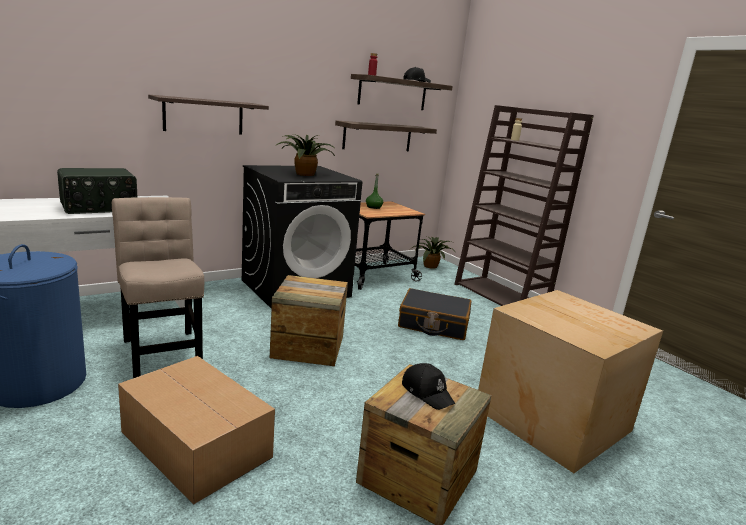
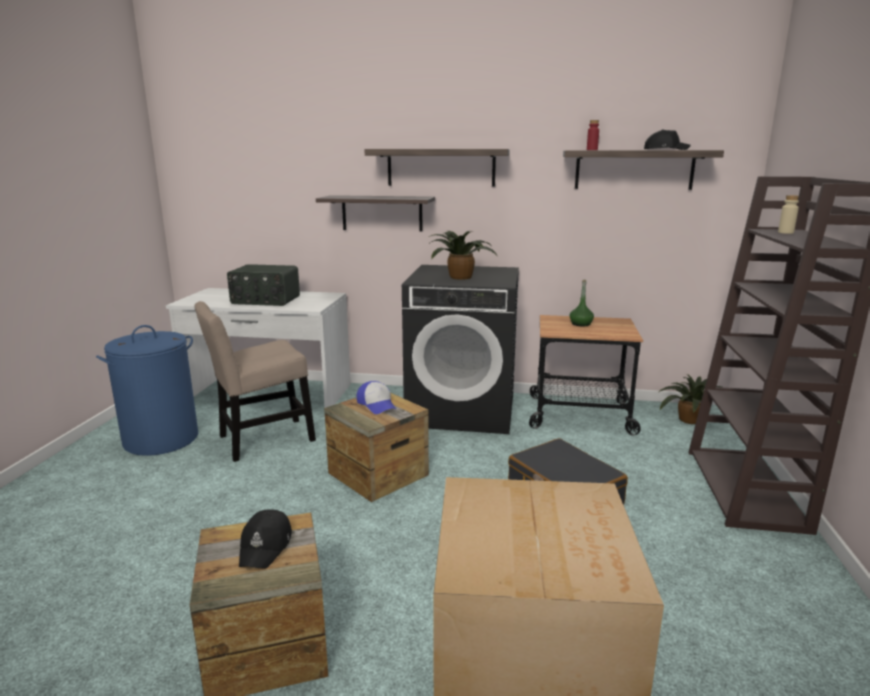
camera: 45 degrees right, 0 degrees up
(162, 352) = (261, 440): beige chair -> beige chair turned 135 degrees counterclockwise
(195, 443) = (171, 522): cardboard box -> none
(307, 286) = (377, 404): none -> cap
(377, 136) = (610, 230): shelf -> shelf (441, 167)

